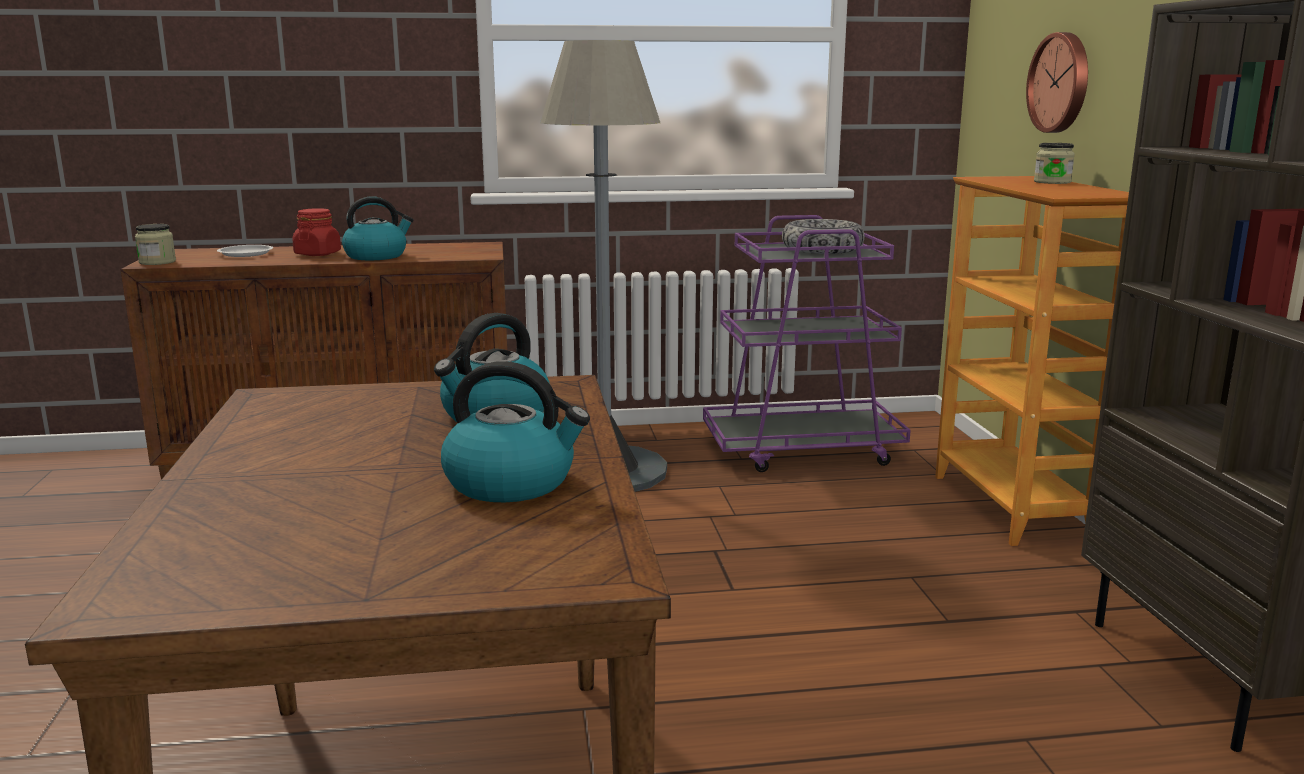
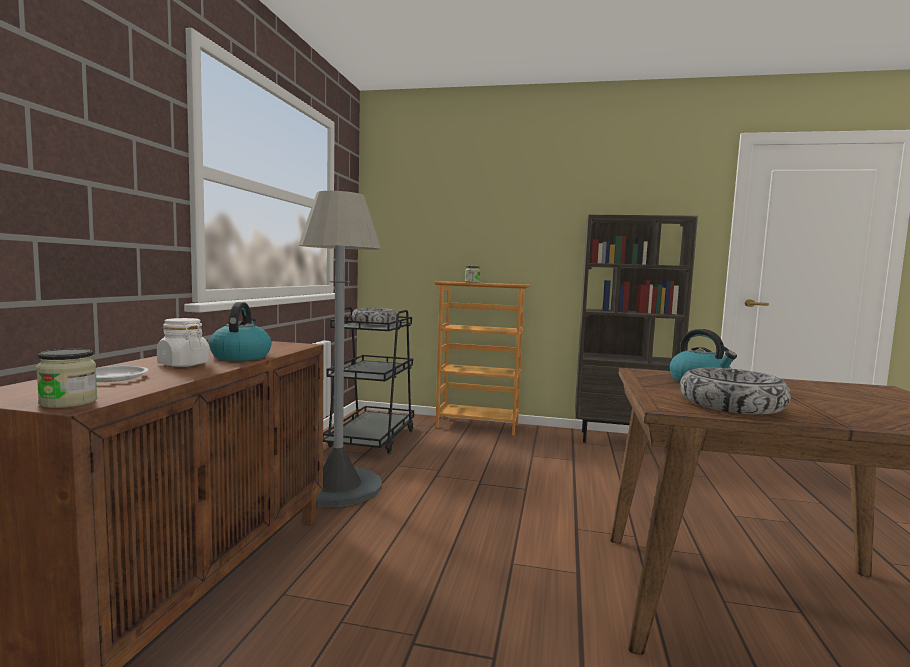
camera: 70 degrees left, 10 degrees down
(298, 426) = (731, 405): none -> bowl
(318, 254) = (183, 364): red jar -> white jar
(512, 482) = (799, 387): kettle -> none
(802, 450) = (371, 439): purple cart -> black cart
(1061, 83) = (453, 241): wall clock -> none

